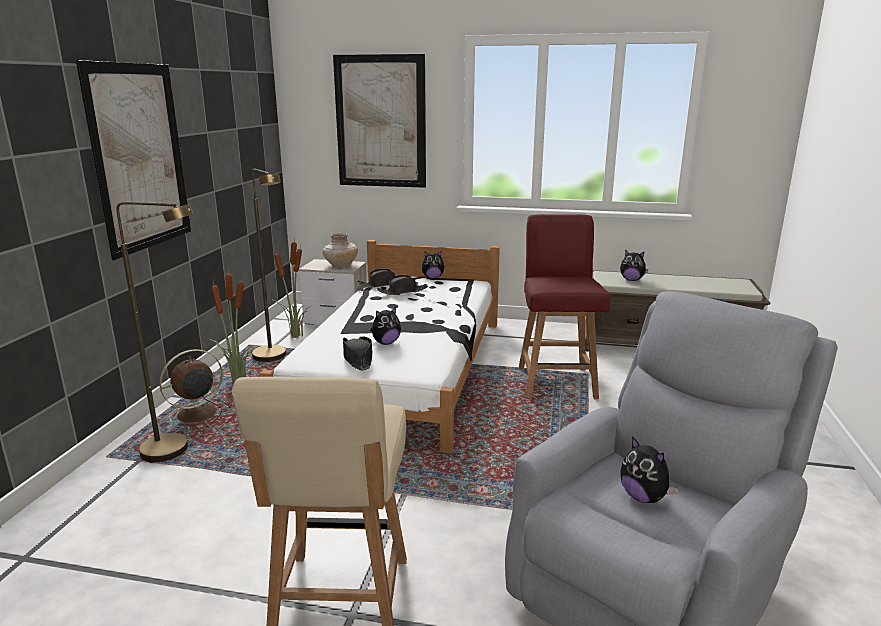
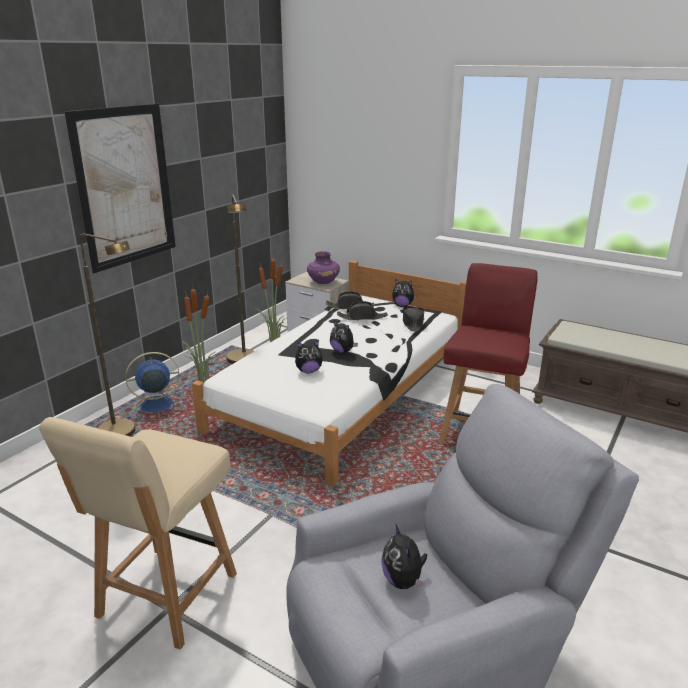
camera: 20 degrees right, 5 degrees up
(195, 415) = (155, 405): brown fan -> blue fan
(341, 265) = (323, 282): beige vase -> purple vase
(358, 359) = (273, 384): black hat -> black hat (412, 323)
(380, 122) = (372, 148): picture -> none
(631, 280) = (594, 337): plush toy -> plush toy (342, 351)

